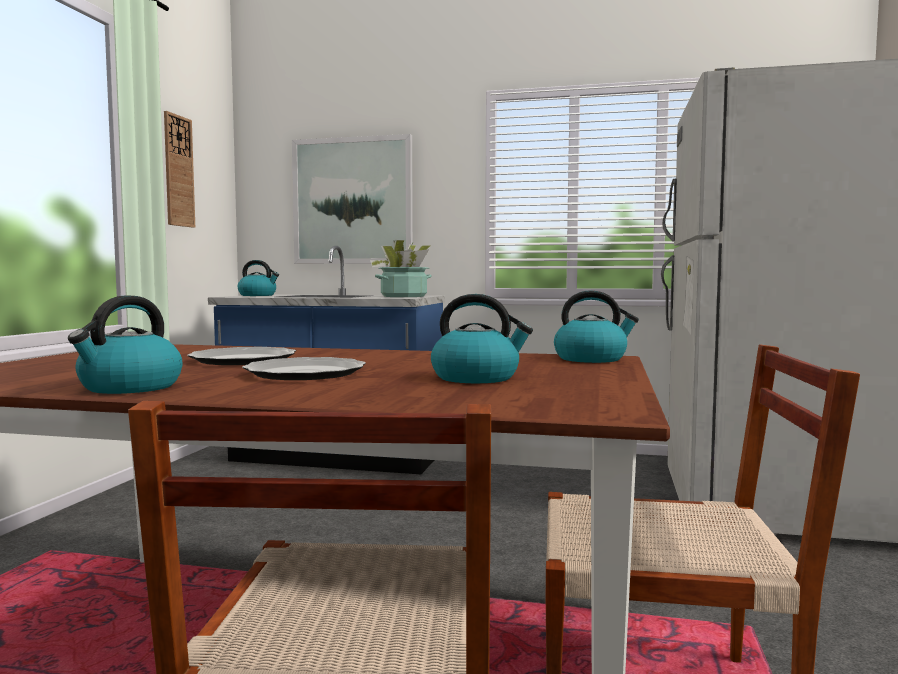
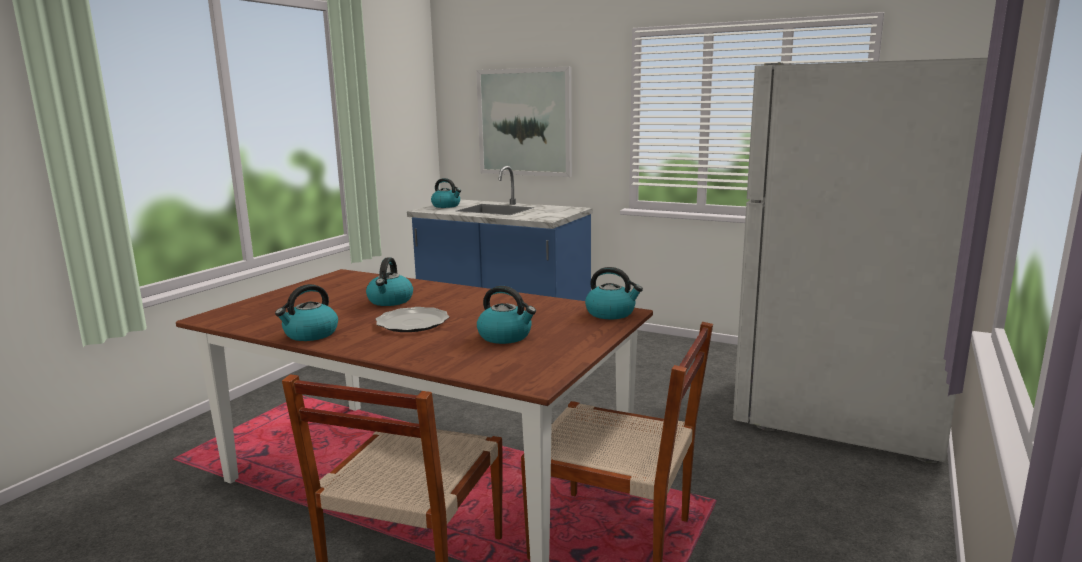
camera: 15 degrees right, 10 degrees up
(178, 171) = (386, 108): wall clock -> none
(244, 360) = (390, 301): plate -> kettle
(403, 296) = (552, 213): potted plant -> none

